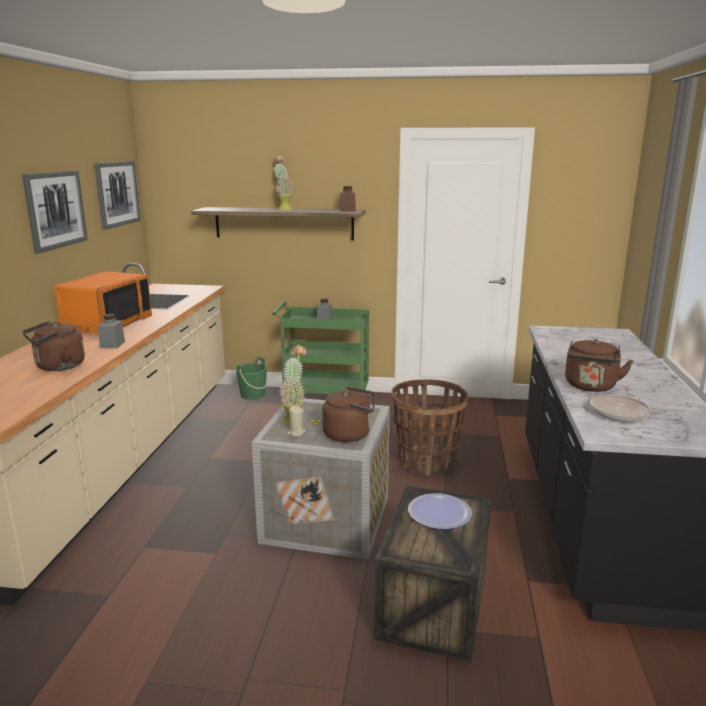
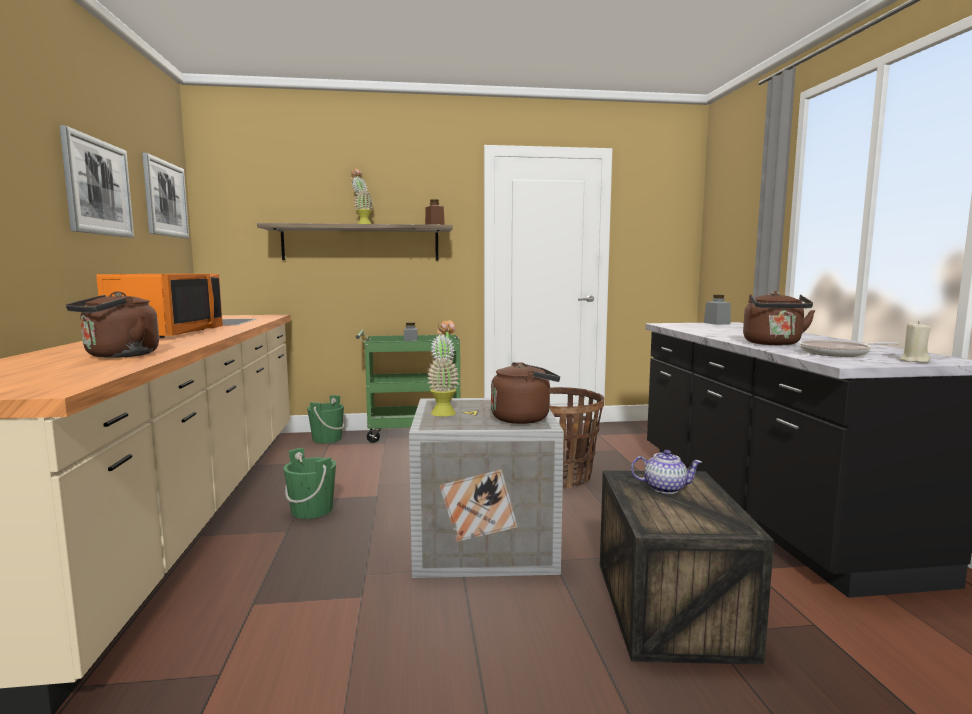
camera: 15 degrees left, 10 degrees down
(112, 344) = (186, 342): grey jar -> grey jar (717, 323)
(212, 470) = (312, 510): none -> green bucket
(296, 433) = (458, 422): beige candle -> beige candle (914, 361)
(439, 512) = (665, 488): plate -> teapot

